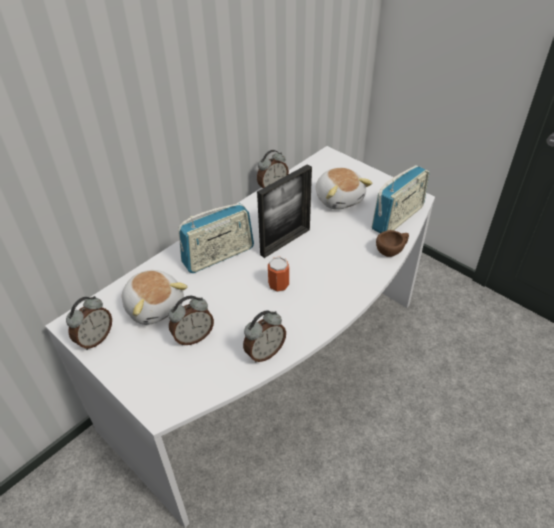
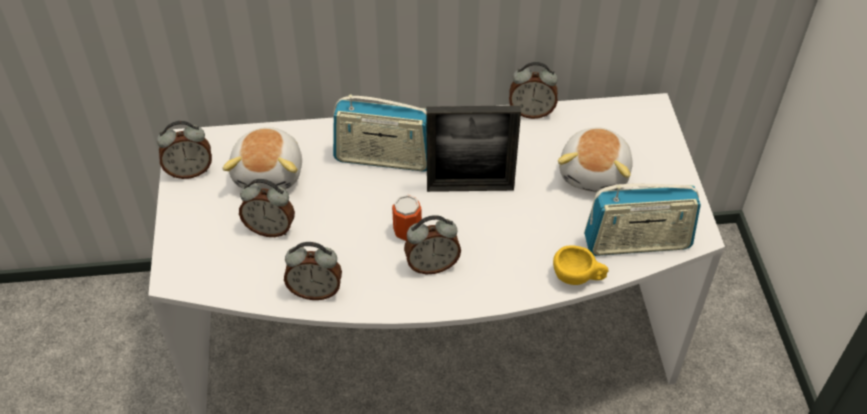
camera: 40 degrees right, 5 degrees up
(313, 293) = (432, 265): none -> alarm clock
(392, 251) = (578, 277): brown cup -> yellow cup

